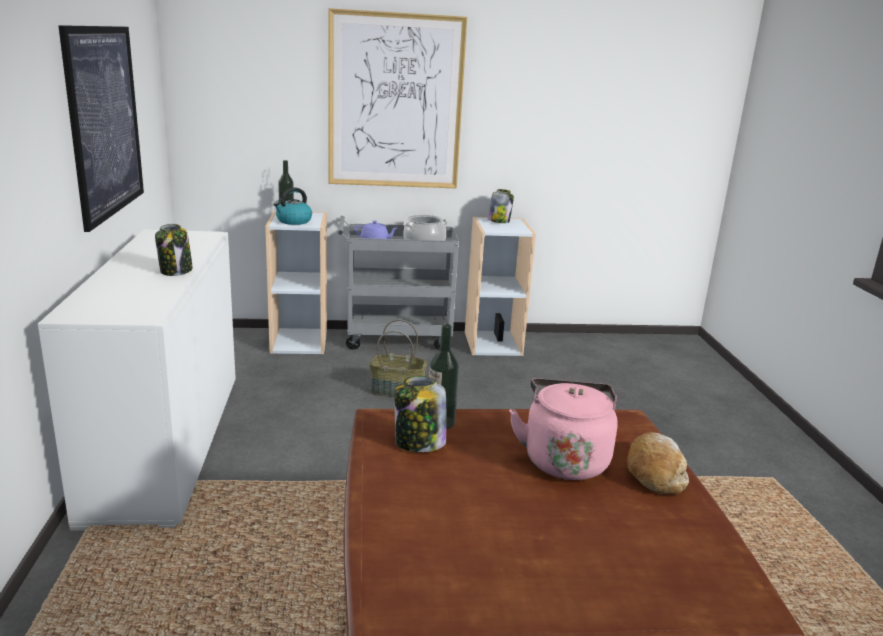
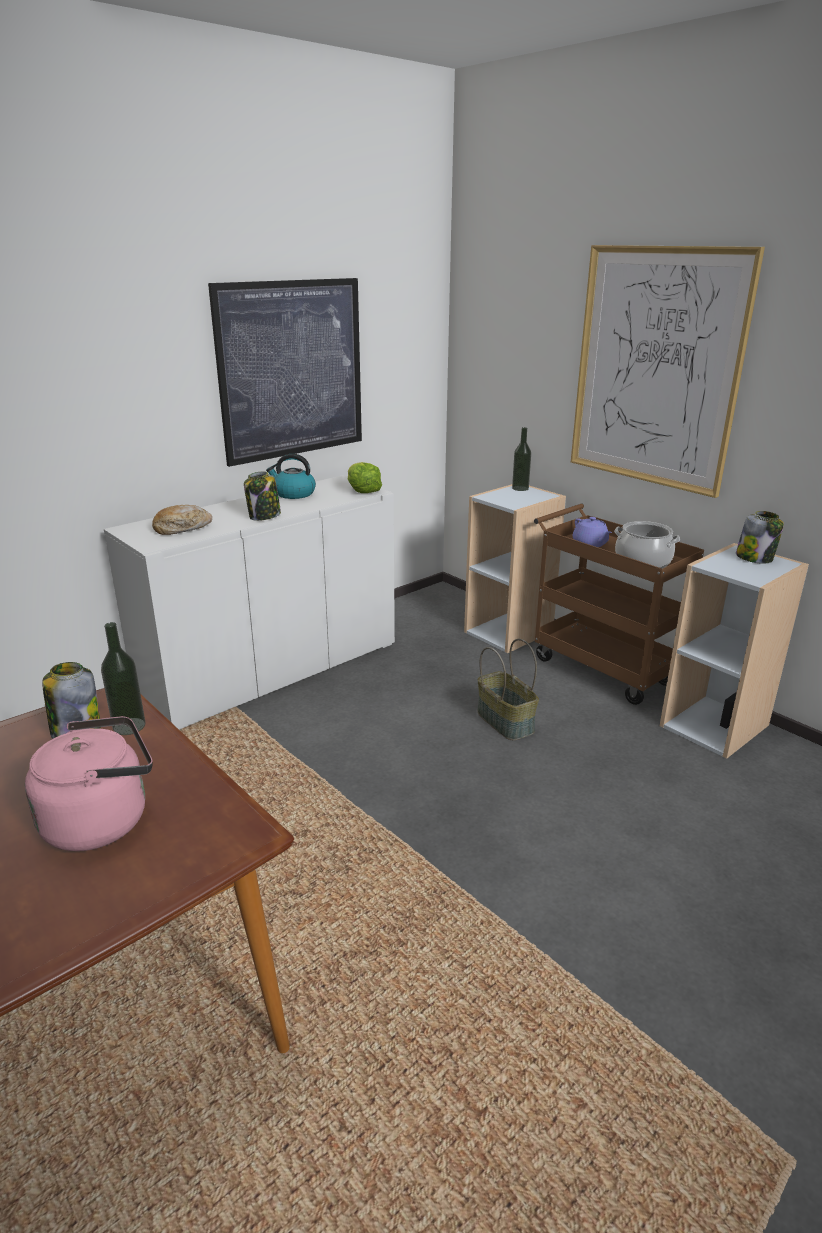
camera: 55 degrees right, 5 degrees up
(199, 235) = (362, 490): none -> lettuce
(293, 221) = (505, 497): kettle -> kettle (293, 494)
(394, 341) = (599, 671): grey cart -> brown cart
(654, 473) = (114, 893): bread -> bread (182, 528)

